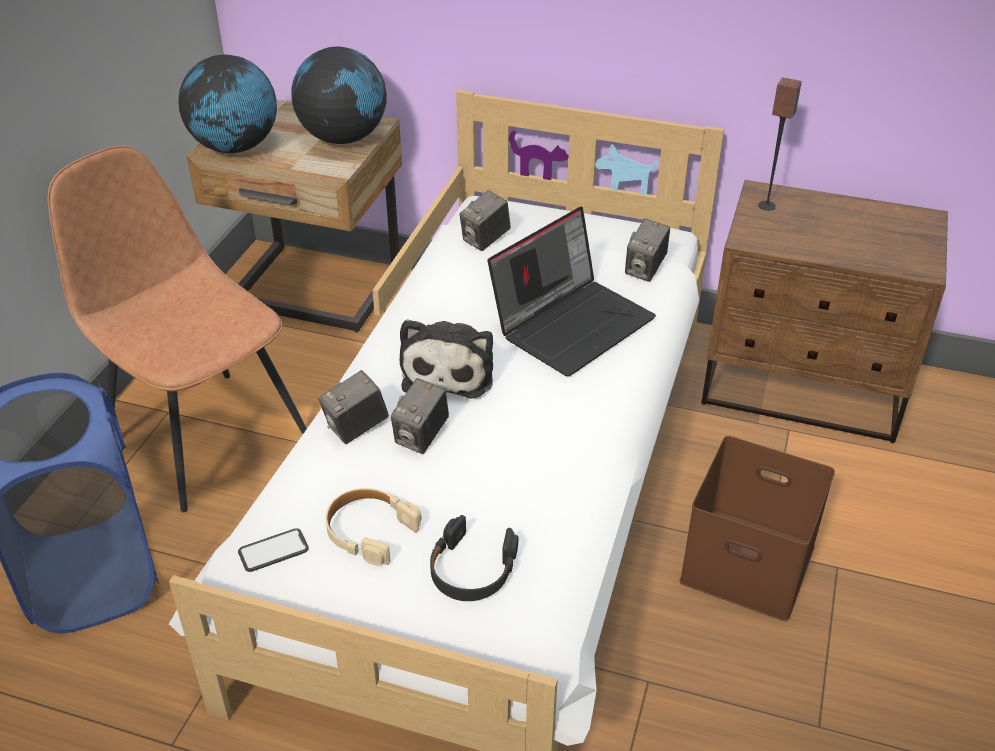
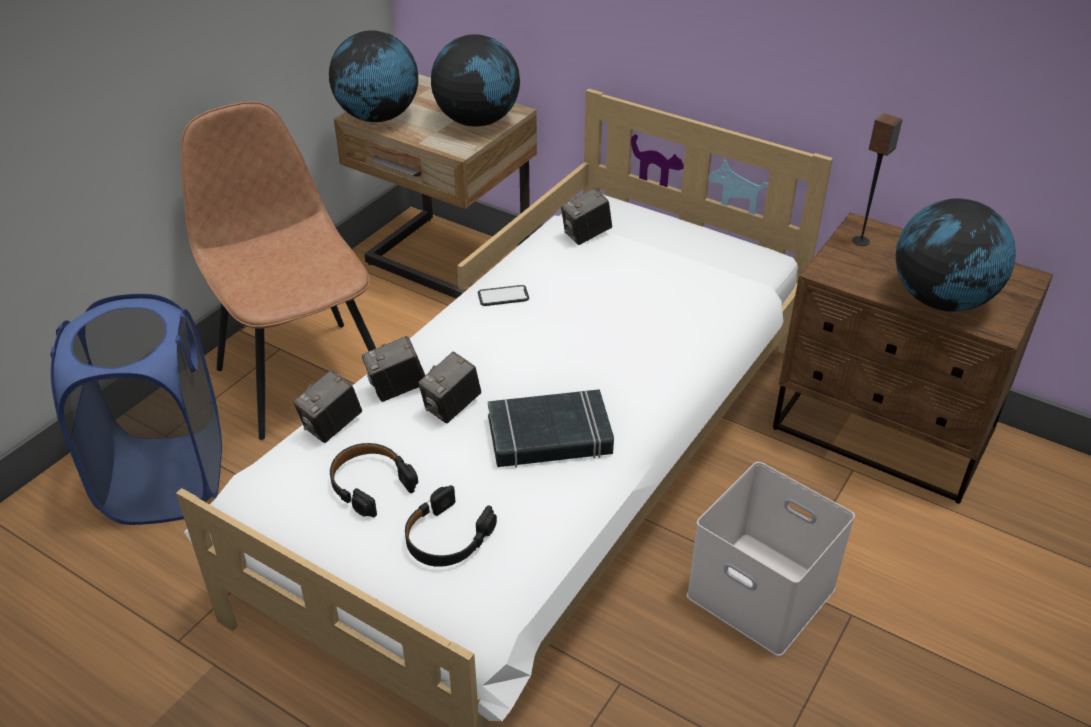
camera: 15 degrees right, 0 degrees up
(273, 551) = (281, 485): phone -> phone (503, 296)
(369, 531) = (370, 484): beige headphones -> black headphones
(450, 370) = (502, 351): plush toy -> none
(533, 448) = (549, 436): none -> black book
(572, 323) = (636, 326): laptop -> none
(645, 270) = (728, 287): camera -> camera (332, 427)
(751, 562) = (764, 592): brown storage box -> white storage box
(862, 251) = (941, 301): none -> globe

